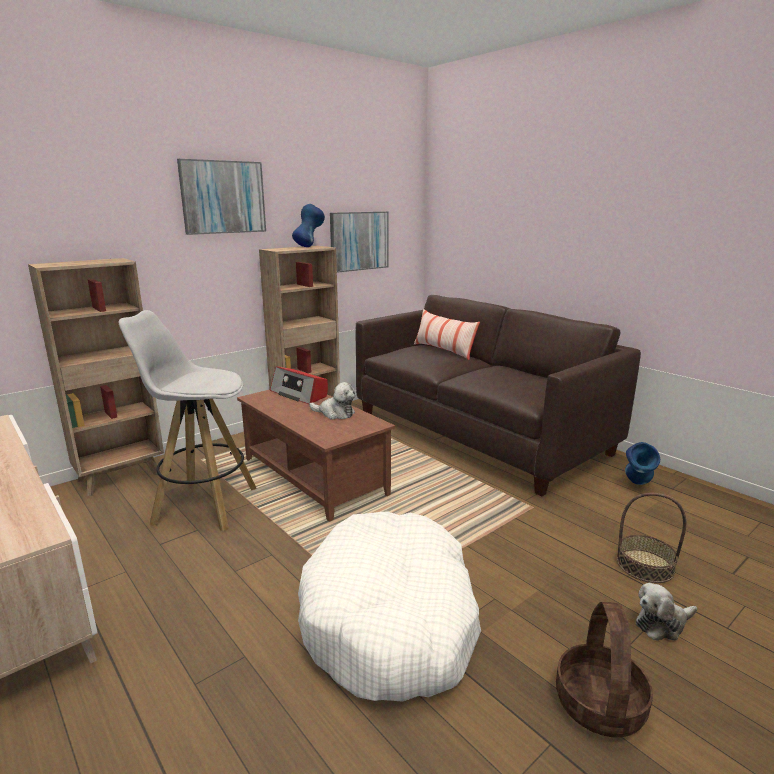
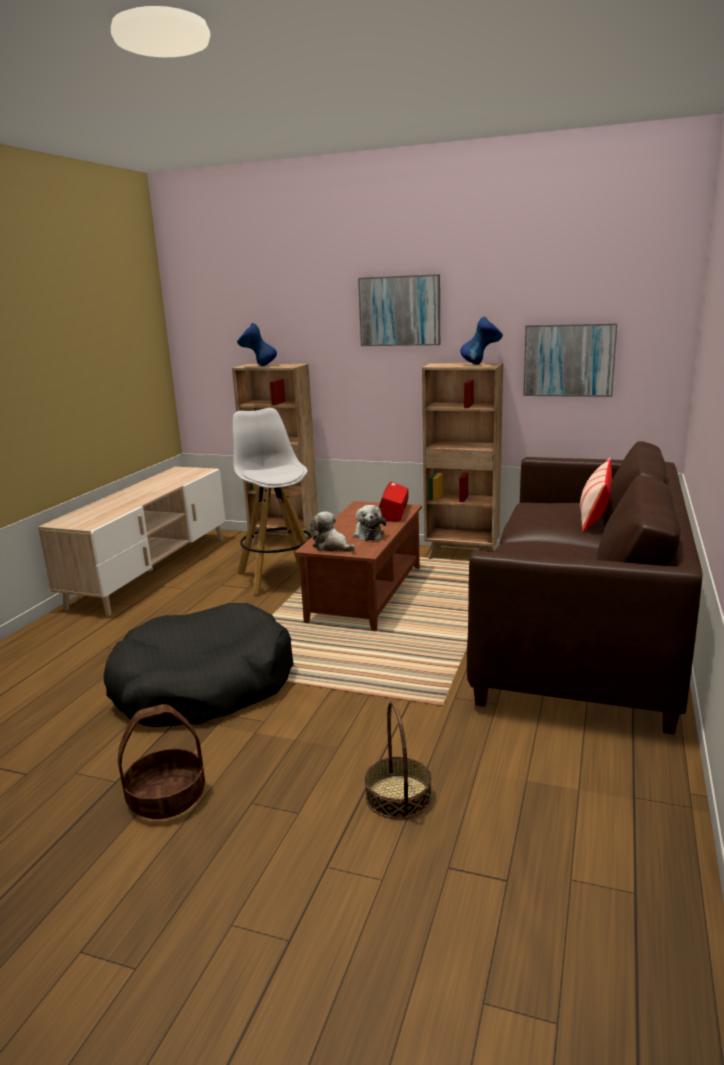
camera: 60 degrees right, 0 degrees up
(391, 620) = (203, 685): white dog bed -> black dog bed
(637, 486) = (599, 766): blue vase -> blue vase (258, 366)
(662, 624) = (298, 819): plush toy -> plush toy (332, 547)

